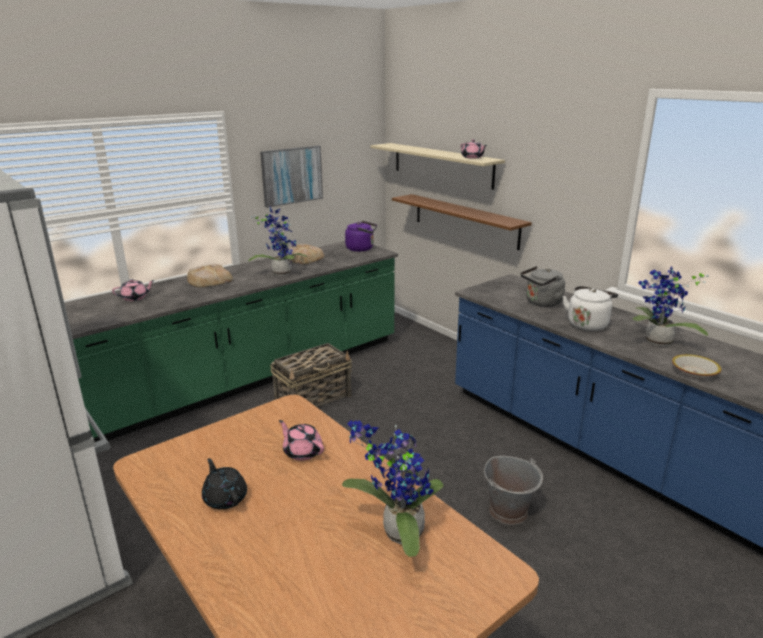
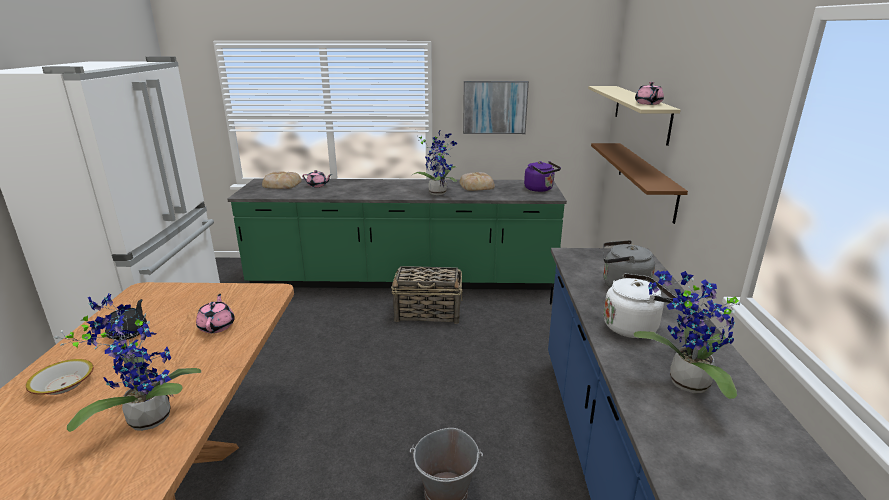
camera: 40 degrees right, 0 degrees up
(208, 280) = (380, 185): bread -> bread (281, 184)
(694, 372) = (665, 440): bowl -> bowl (63, 385)

